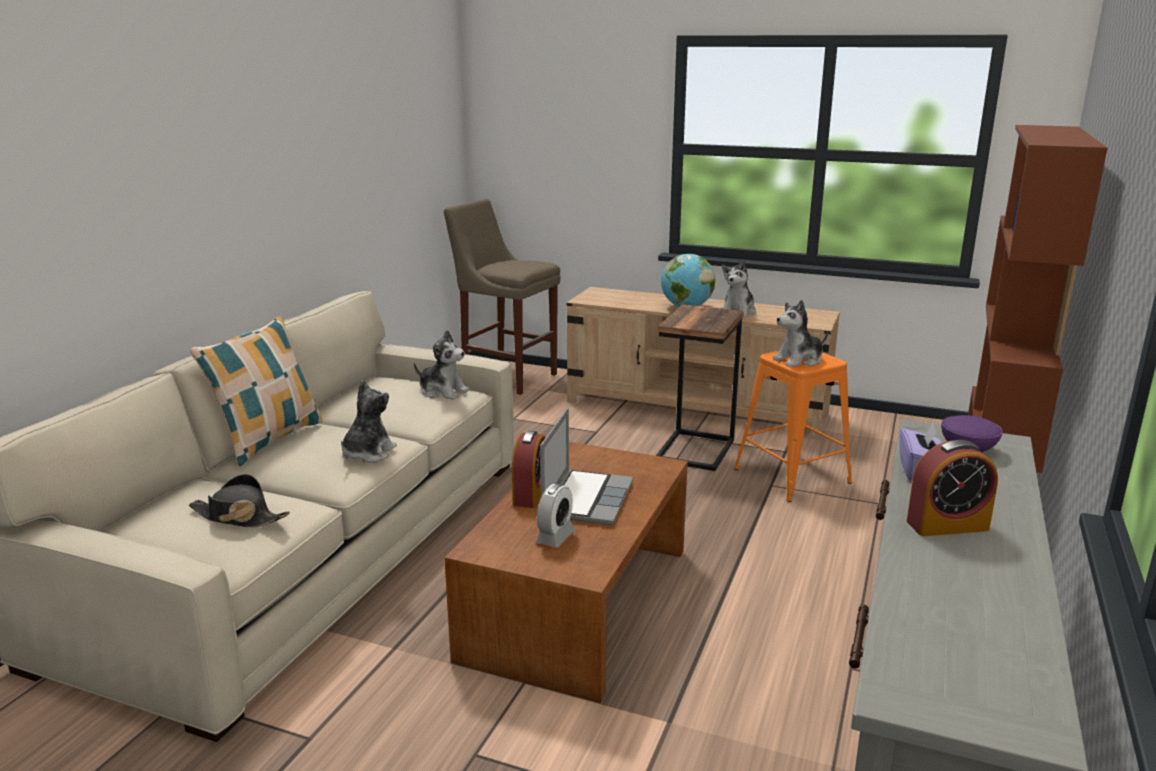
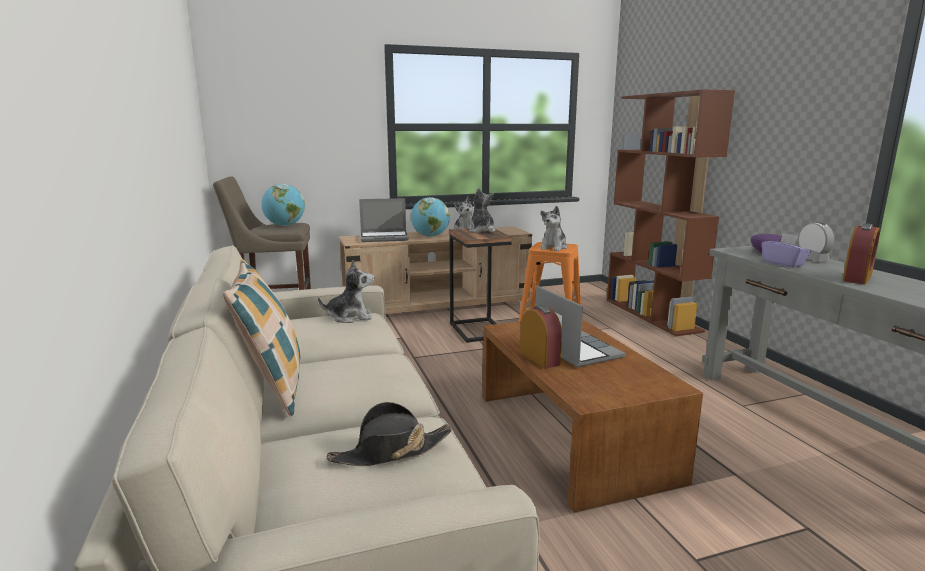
camera: 40 degrees left, 5 degrees down
(367, 454) = (388, 369): plush toy -> plush toy (481, 231)
(519, 265) = (284, 226): none -> globe
(555, 537) = (611, 375): alarm clock -> alarm clock (812, 259)
(630, 299) = (384, 238): none -> laptop

